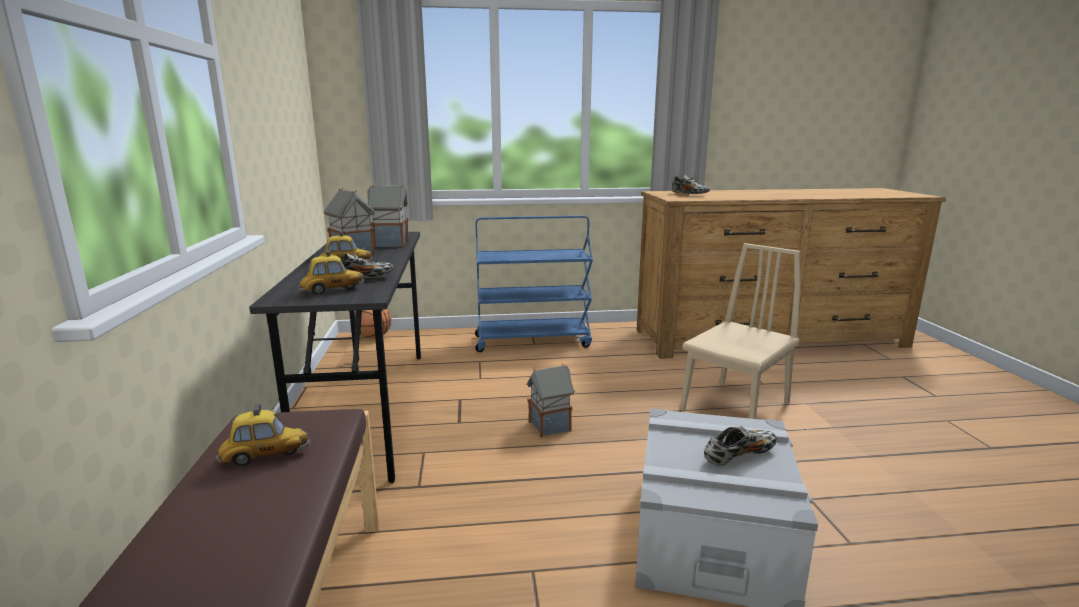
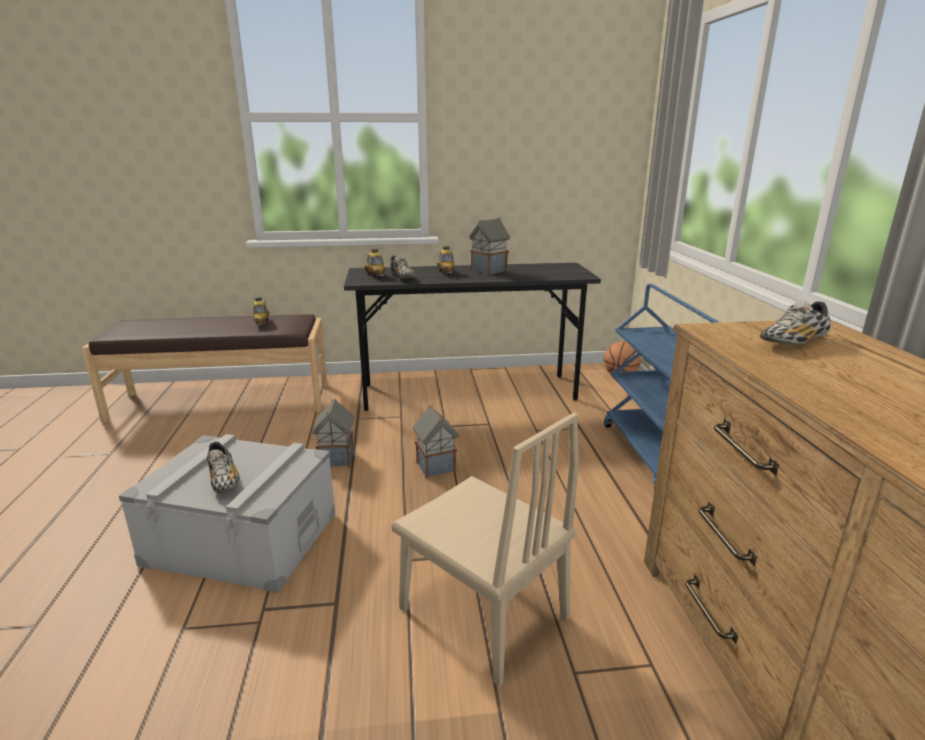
camera: 90 degrees right, 5 degrees up
(390, 244) = (530, 275): toy house -> toy house (336, 459)

